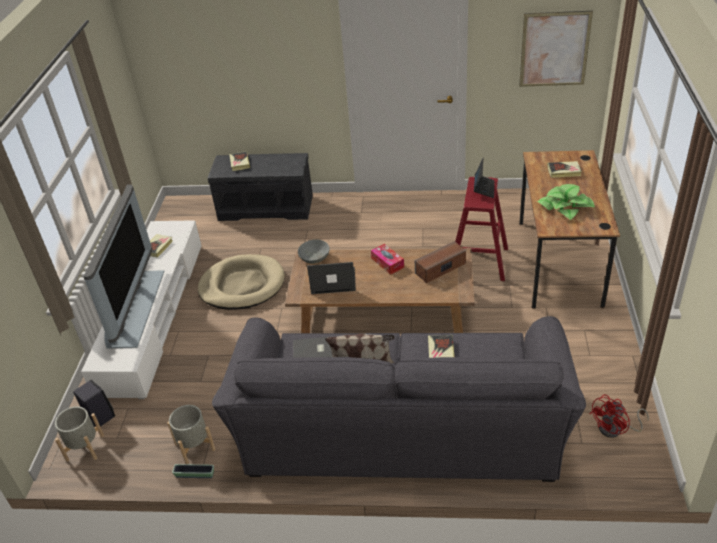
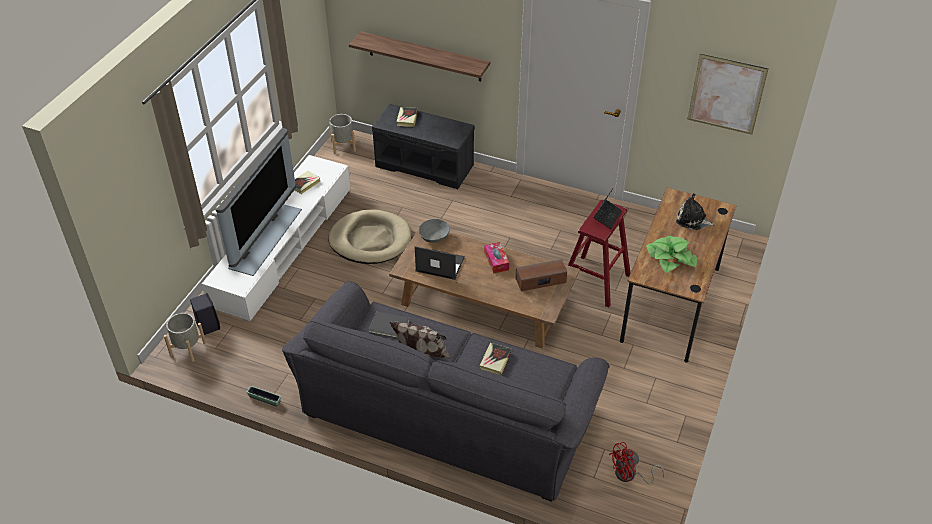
camera: 15 degrees right, 5 degrees up
(195, 446) = (273, 375): grey planter -> grey planter (343, 145)
(244, 95) = (424, 56): none -> shelf
(564, 171) = (693, 220): book -> plush toy

